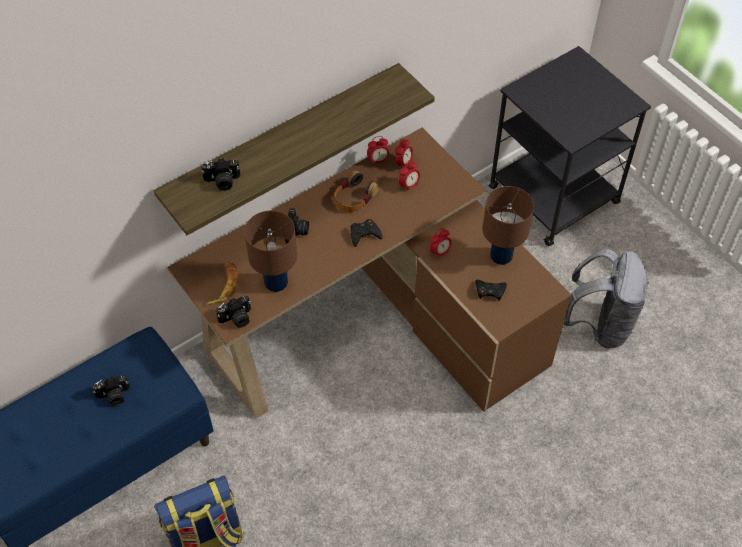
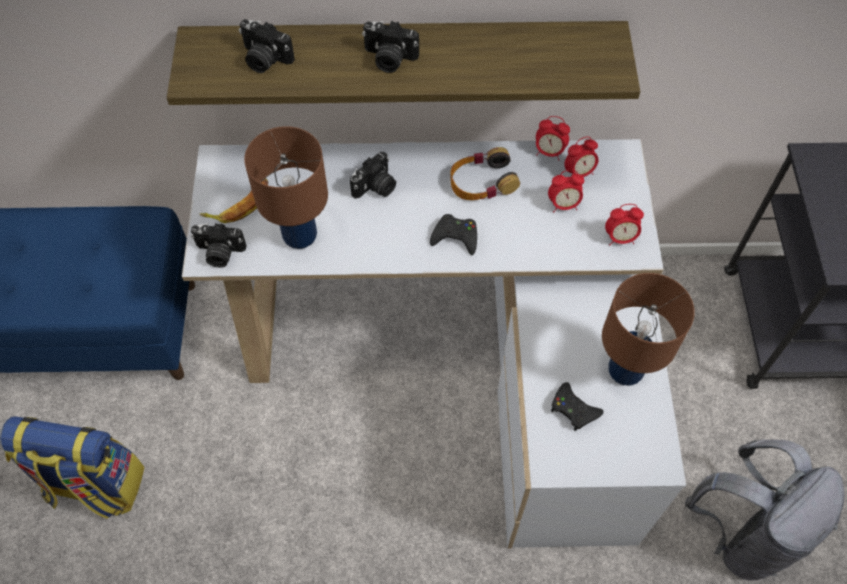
camera: 35 degrees right, 5 degrees up
(114, 396) = (68, 264): camera -> camera (389, 59)
(376, 326) = (461, 359): brown desk -> white desk
(440, 252) = (548, 316): alarm clock -> alarm clock (620, 238)

